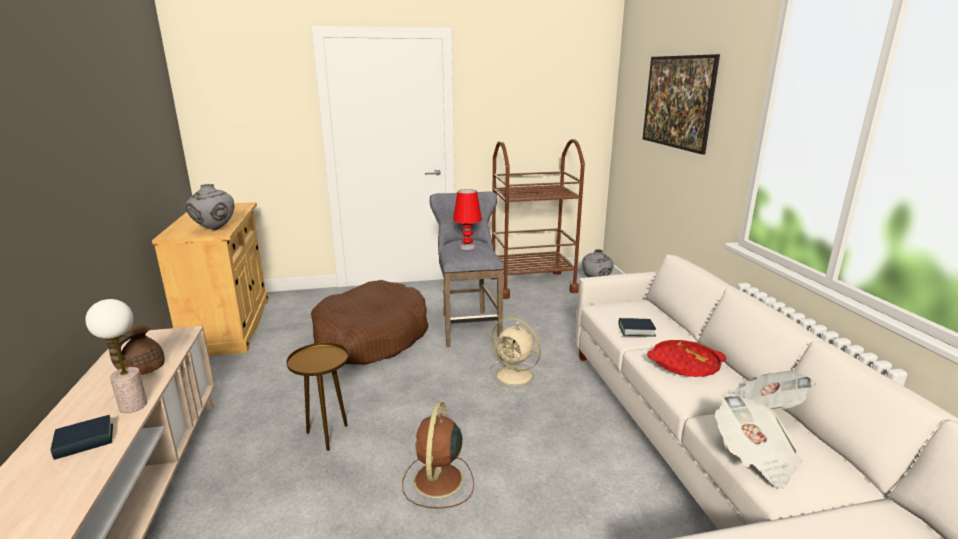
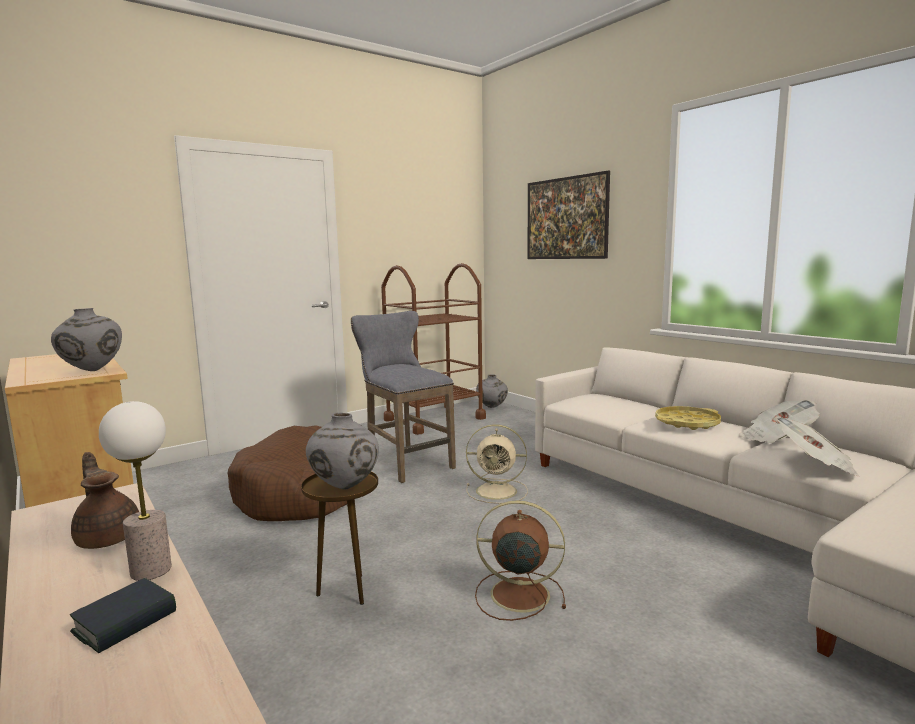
camera: 25 degrees left, 10 degrees down
(141, 370) = (108, 537): brown teapot -> brown teapot turned 150 degrees clockwise
(318, 363) = (344, 487): none -> grey vase
(438, 481) = (517, 594): brown fan -> brown fan turned 120 degrees clockwise
(467, 247) = (404, 368): red table lamp -> none
(636, 330) = (618, 411): book -> none
(685, 364) = (687, 423): red tray -> yellow tray

